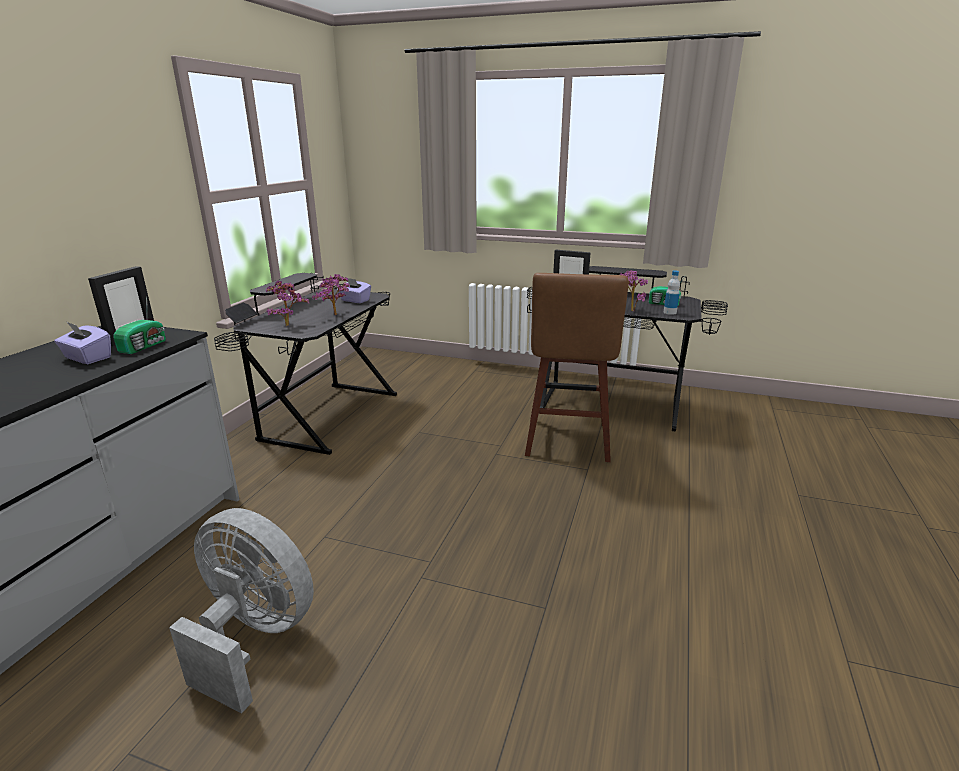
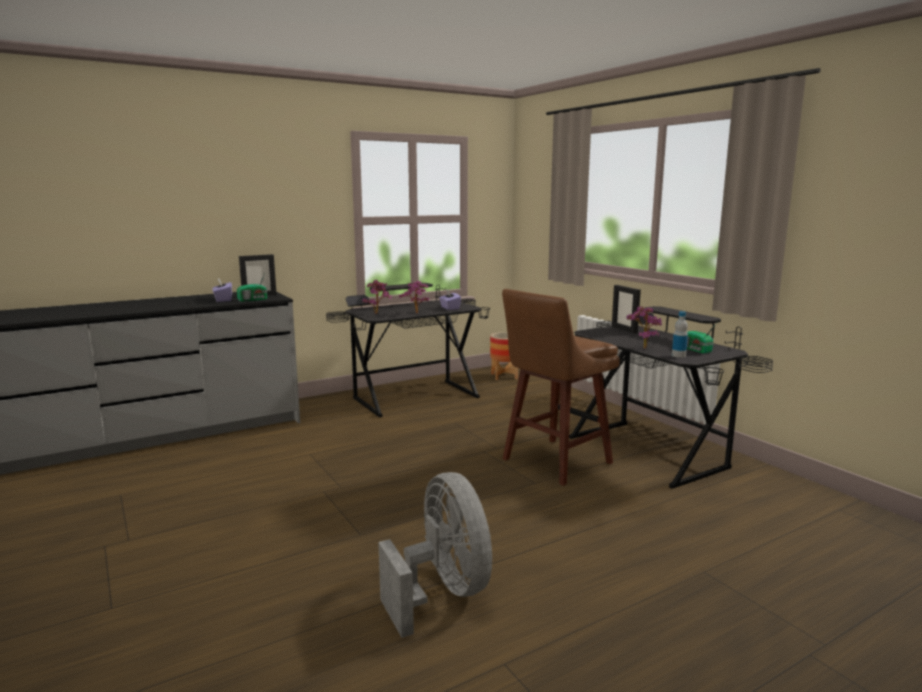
camera: 40 degrees right, 10 degrees down
(254, 637) = (215, 479): grey fan -> grey fan (443, 592)
(381, 363) = (504, 376): none -> planter

